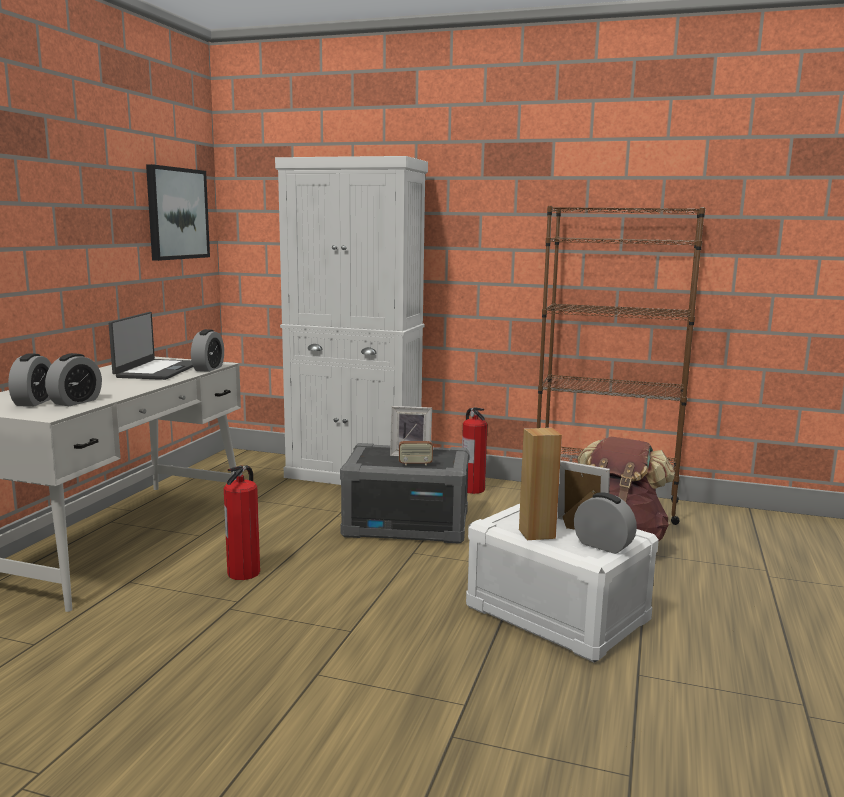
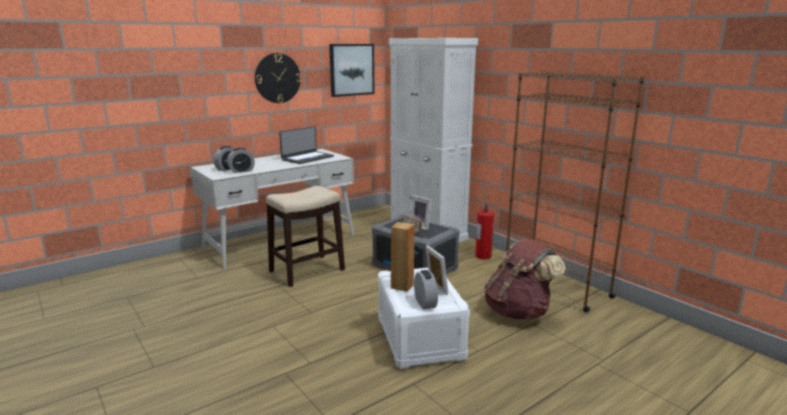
camera: 35 degrees right, 5 degrees up
(73, 221) = (277, 78): none -> wall clock
(208, 368) = (331, 160): alarm clock -> none
(244, 572) = (306, 270): fire extinguisher -> stool

